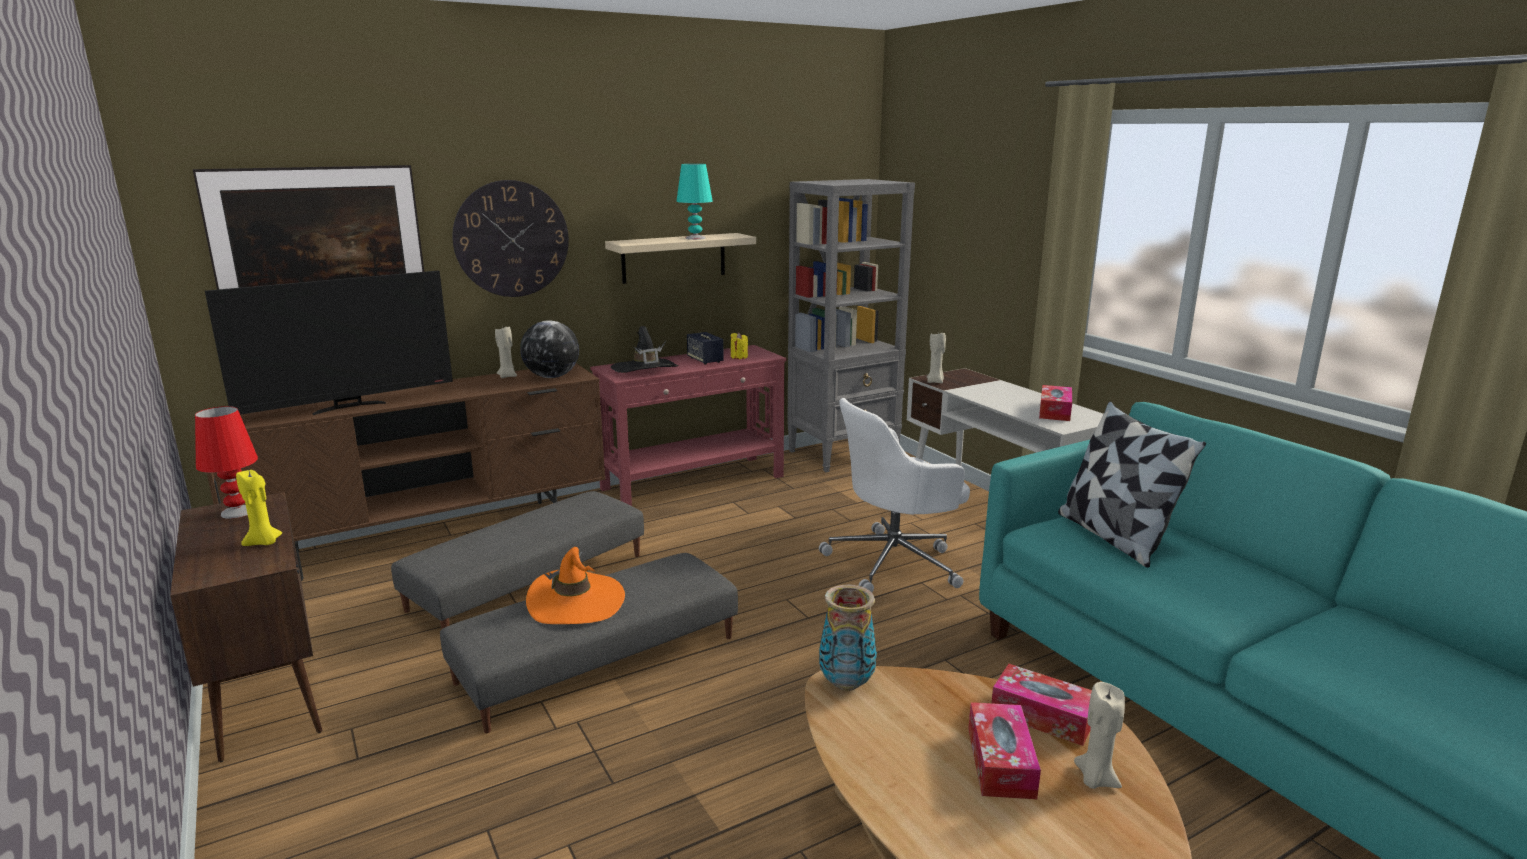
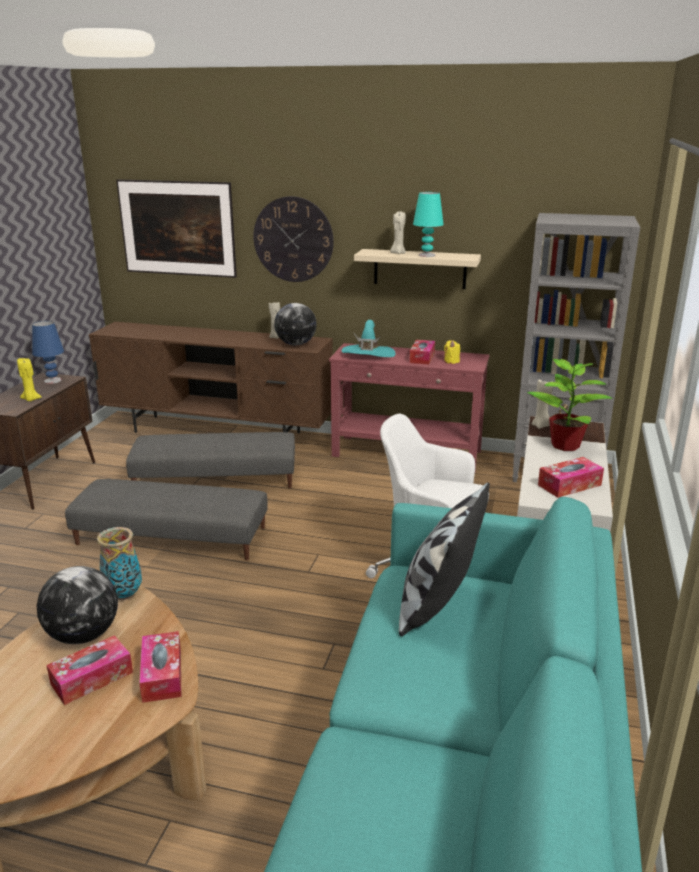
camera: 45 degrees right, 5 degrees up
(237, 512) = (52, 380): red table lamp -> blue table lamp
(349, 407) = (168, 336): television -> none
(576, 602) = (160, 493): orange hat -> none
(645, 369) = (368, 354): black hat -> turquoise hat
(705, 360) = (422, 357): speaker -> tissue box
(900, 739) = (83, 635): none -> globe
(985, 388) = (566, 445): none -> potted plant
(1095, 779) = (107, 720): beige candle -> beige candle (397, 253)

